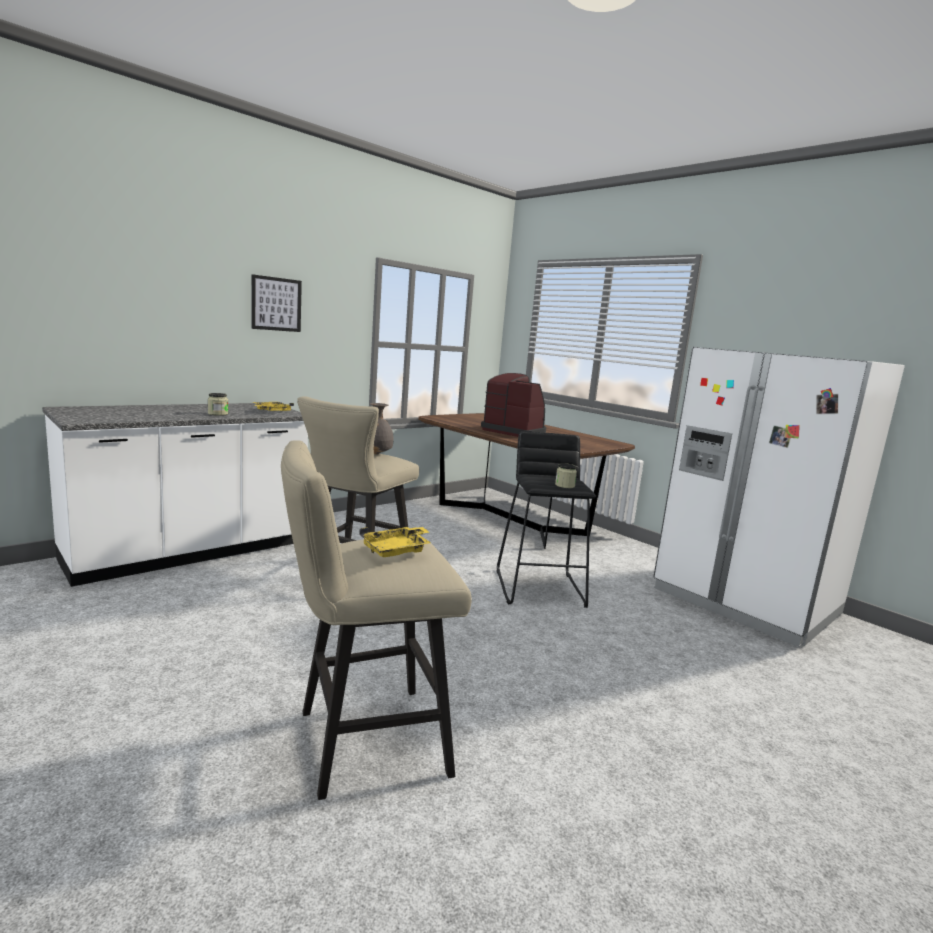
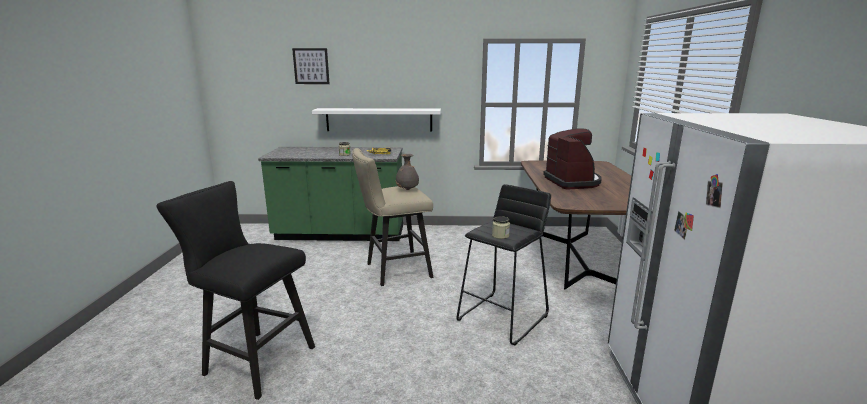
camera: 45 degrees right, 5 degrees up
(190, 553) = (340, 234): white counter -> green counter
(236, 360) = (379, 119): none -> white shelf
(276, 304) = (404, 82): picture -> picture (311, 66)
(361, 743) = (253, 360): beige stool -> black stool
(396, 550) = (249, 253): yellow tray -> none

